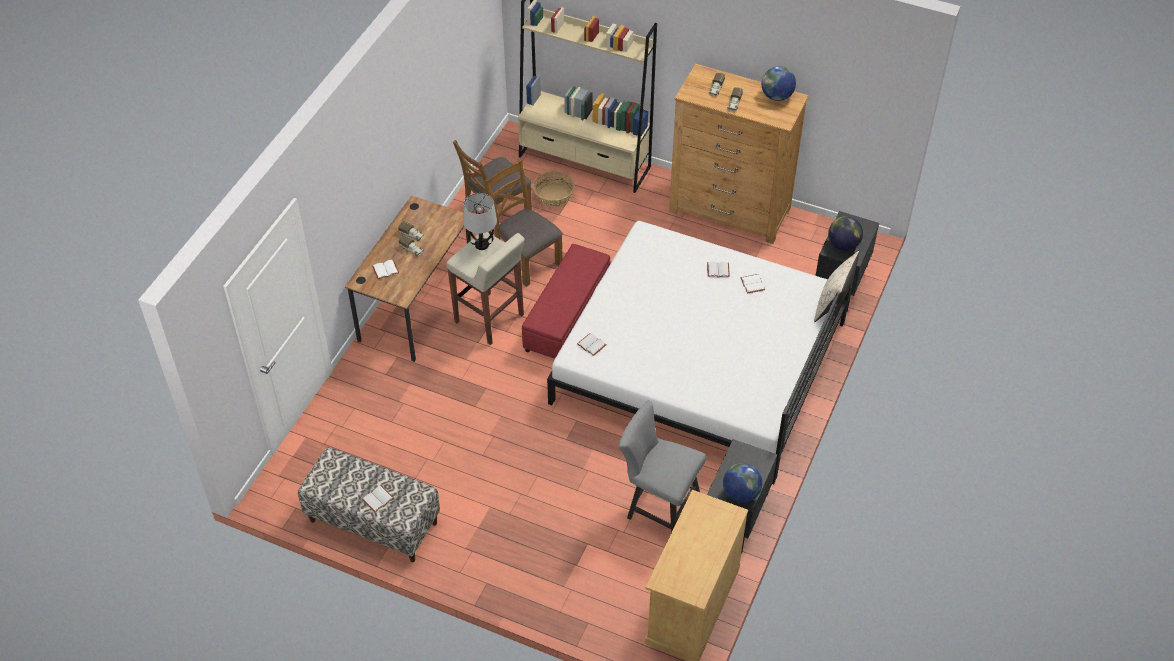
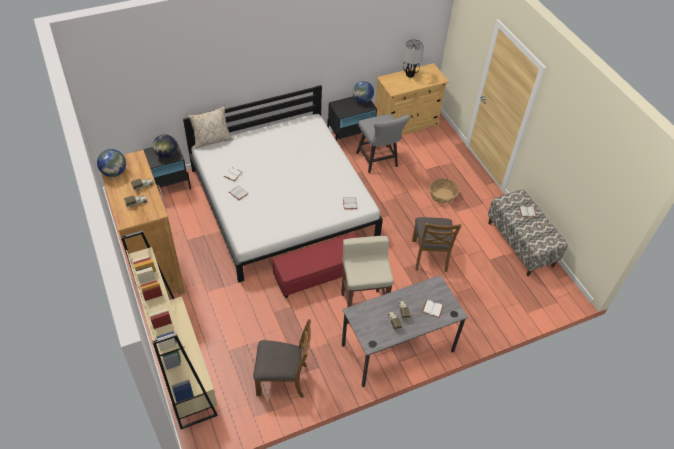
camera: 140 degrees left, 0 degrees up
(416, 306) = (397, 348): brown desk -> grey desk
(481, 245) = (361, 274): table lamp -> table lamp (410, 74)
(526, 259) = (301, 328): brown chair -> brown chair (430, 255)
(553, 196) = (234, 361): basket -> basket (442, 195)

